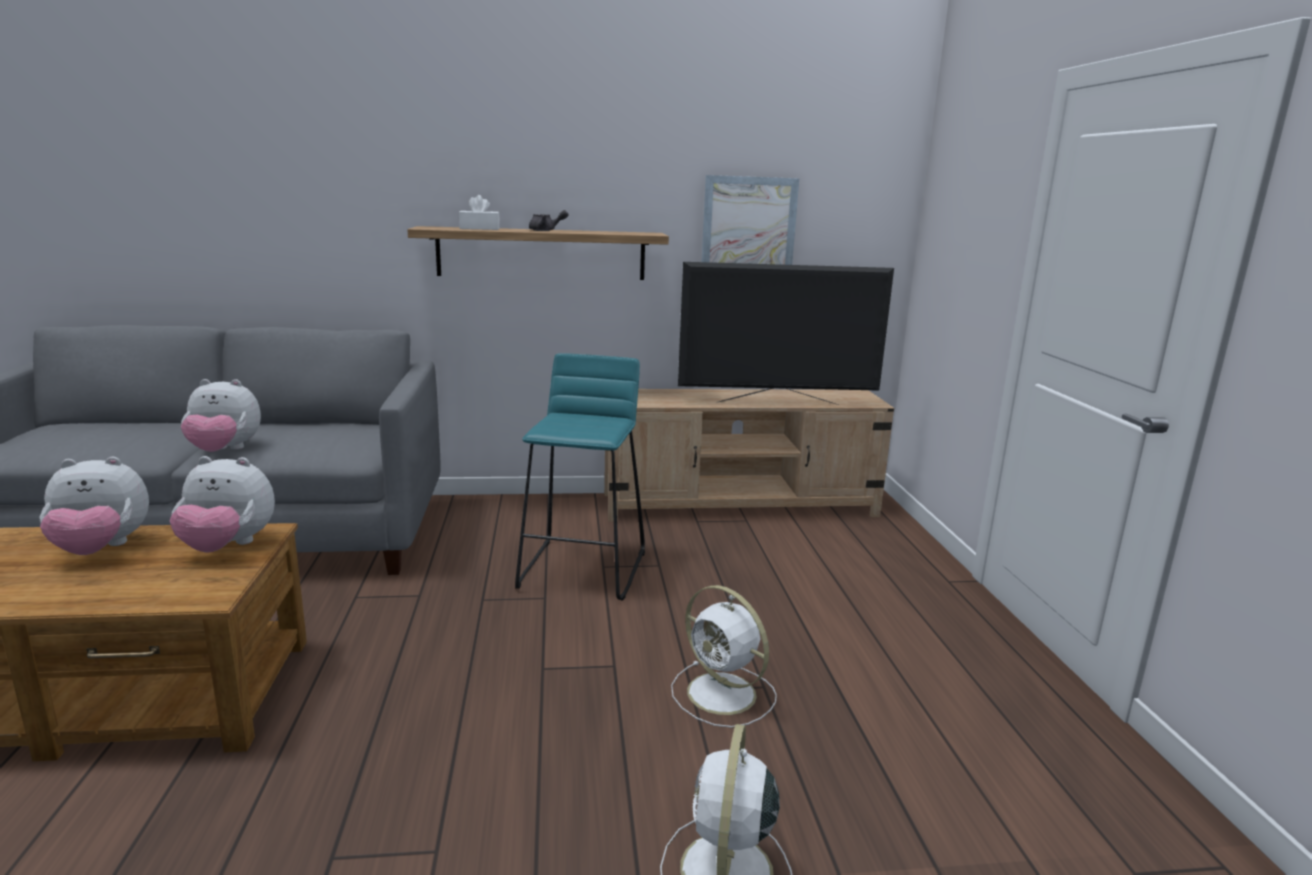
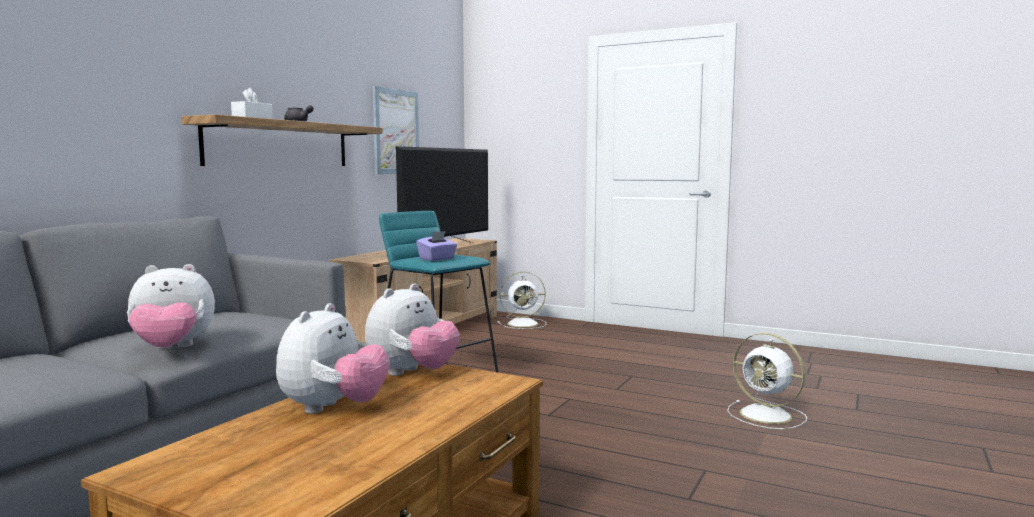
camera: 55 degrees left, 10 degrees down
(224, 451) = (172, 349): plush toy -> plush toy turned 45 degrees clockwise
(565, 425) = (437, 259): none -> purple tissue box
(724, 695) = (629, 384): white fan -> white fan (524, 323)

